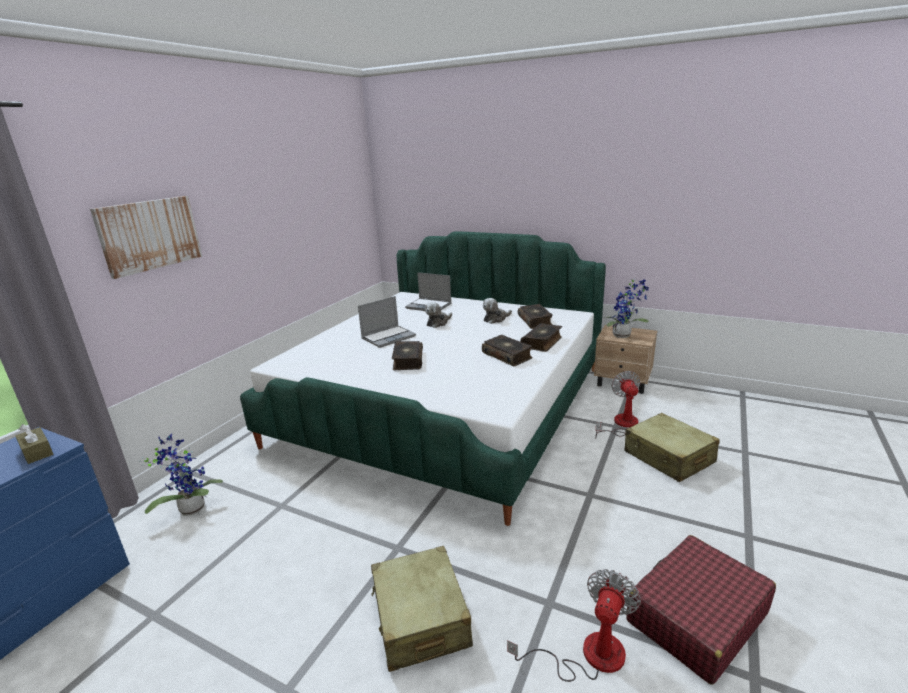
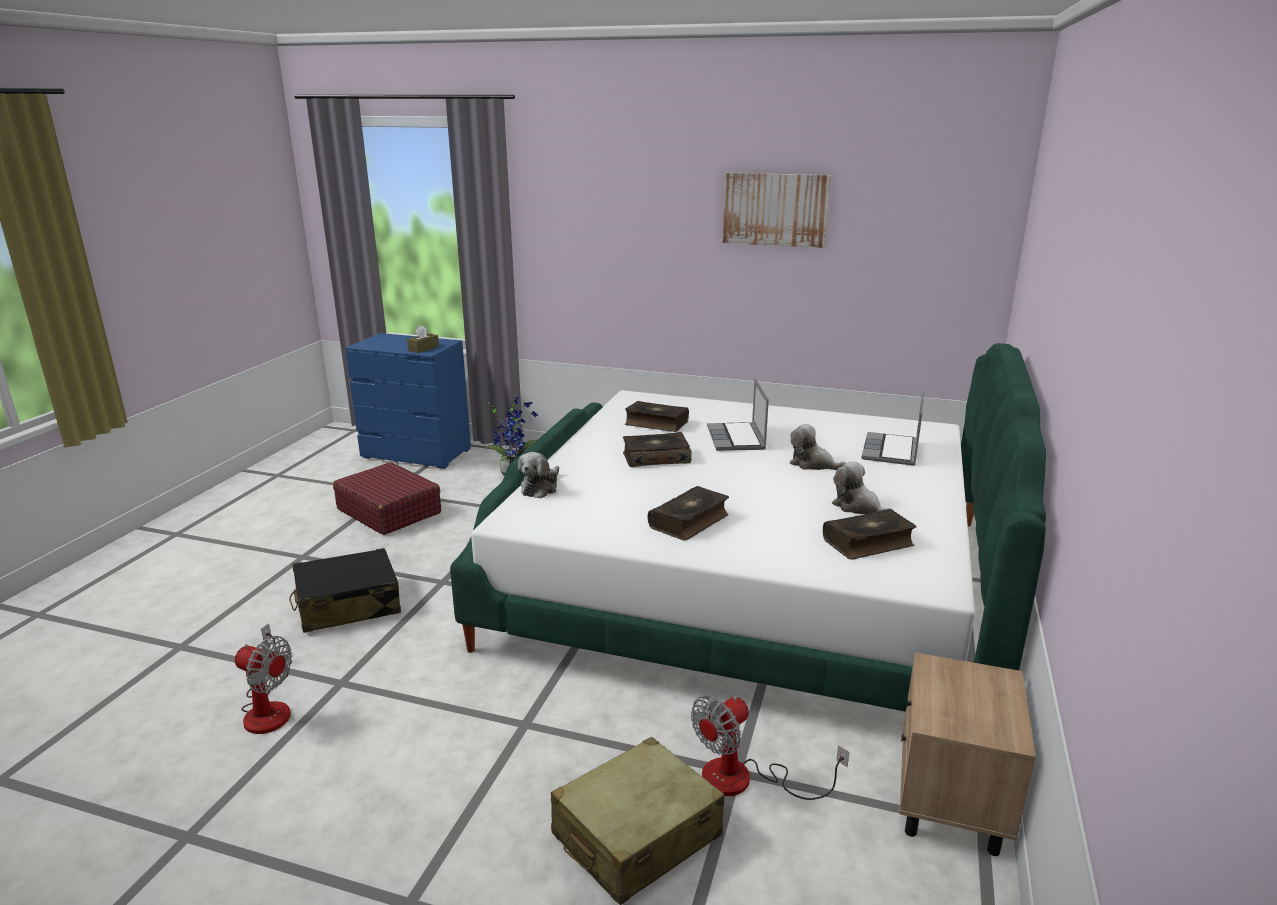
camera: 80 degrees right, 0 degrees up
(150, 235) = (603, 221): picture -> picture (775, 209)
(388, 337) = (737, 439): laptop -> laptop turned 45 degrees clockwise
(420, 619) = (348, 605): beige suitcase -> black suitcase
(442, 400) = (540, 487): none -> plush toy
(542, 342) = (757, 550): book -> book (656, 423)
(621, 424) = (744, 780): fan -> fan turned 150 degrees clockwise
(624, 335) = (956, 693): potted plant -> none
(696, 617) = (282, 801): red suitcase -> red suitcase (389, 511)

